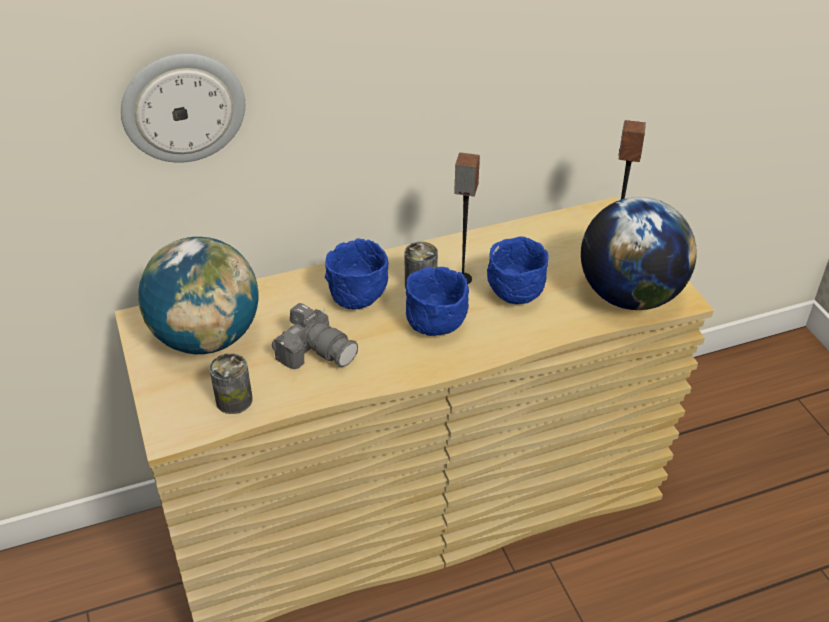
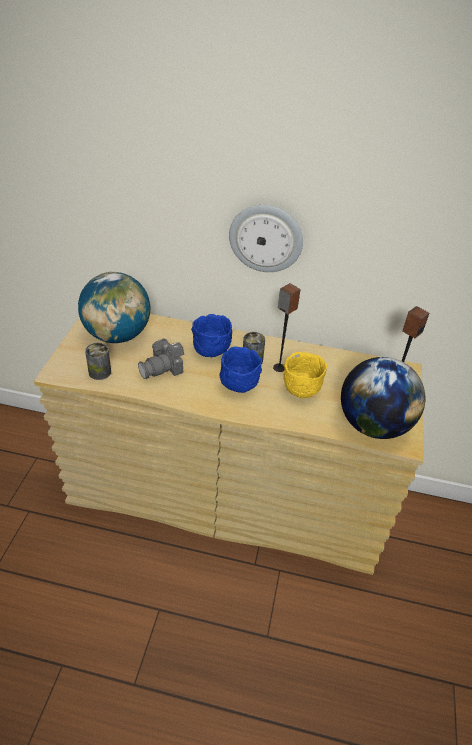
camera: 30 degrees right, 0 degrees up
(183, 107) = (142, 196): wall clock -> wall clock (266, 238)
(316, 351) = (163, 368): camera -> camera turned 75 degrees clockwise
(514, 296) = (300, 391): blue bowl -> yellow bowl

